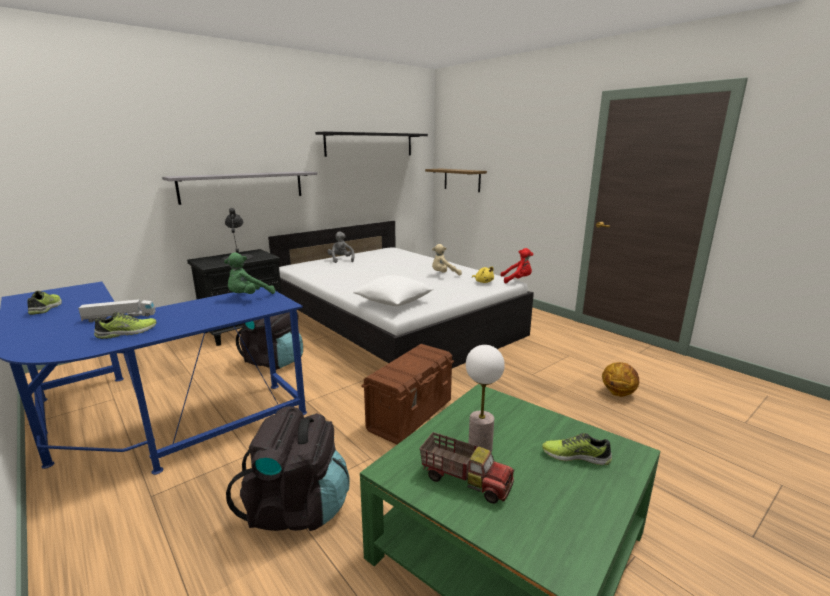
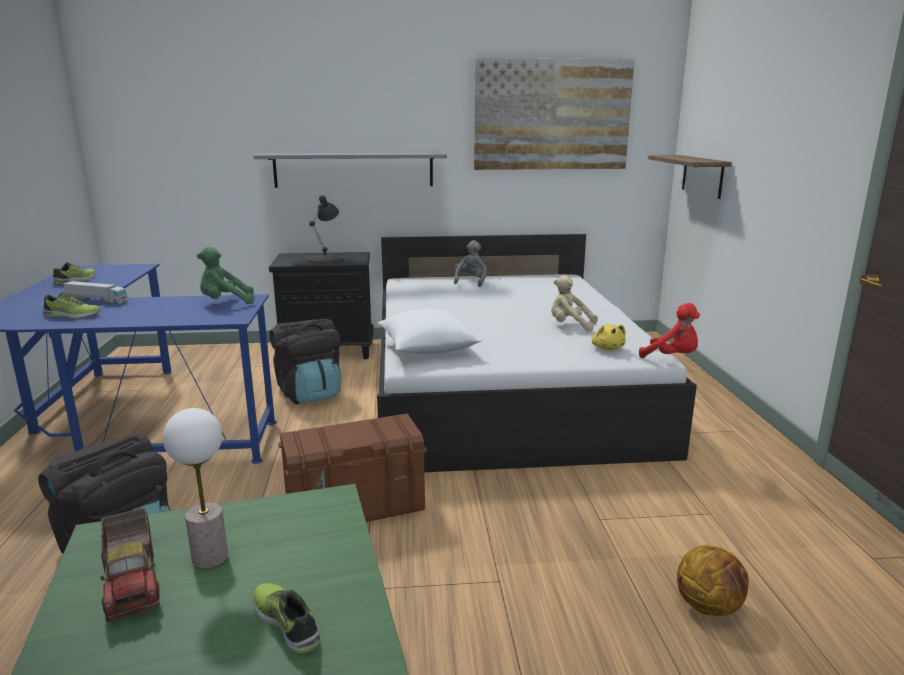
camera: 35 degrees right, 0 degrees up
(370, 144) = (551, 115): black shelf -> picture

